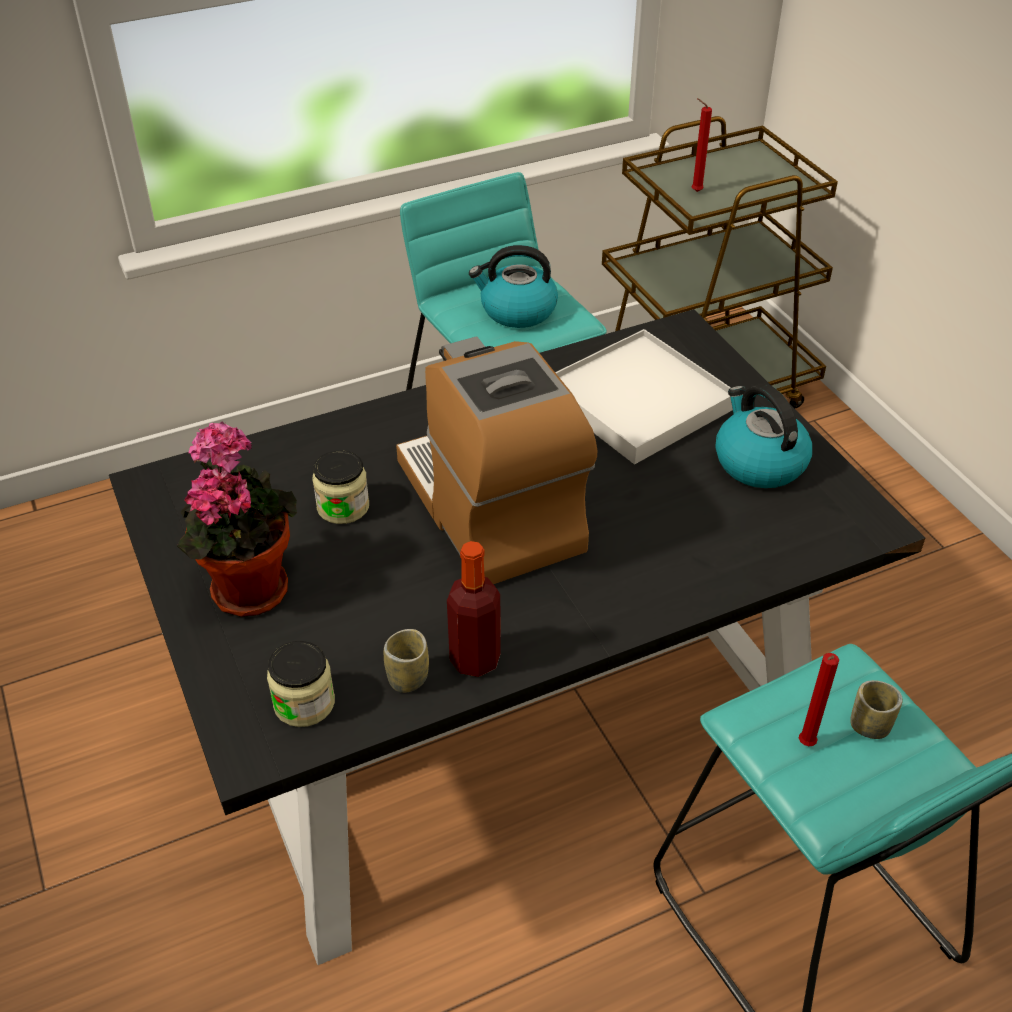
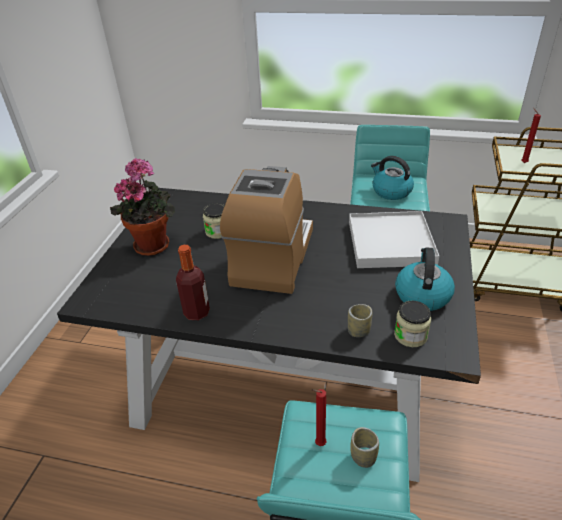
camera: 40 degrees right, 5 degrees down
(304, 703) = (120, 294): jar -> jar (410, 335)
(408, 678) = (164, 306): cup -> cup (358, 331)

